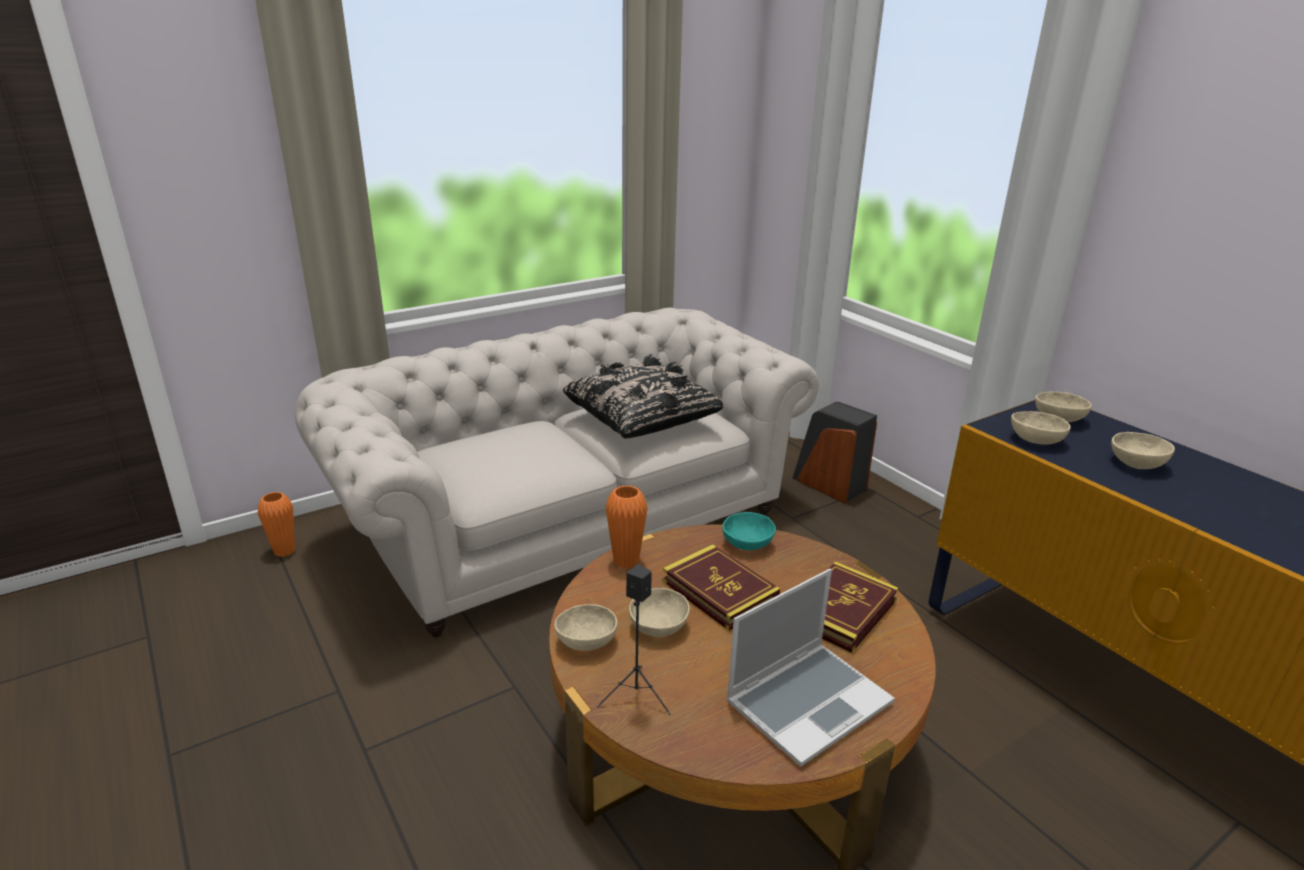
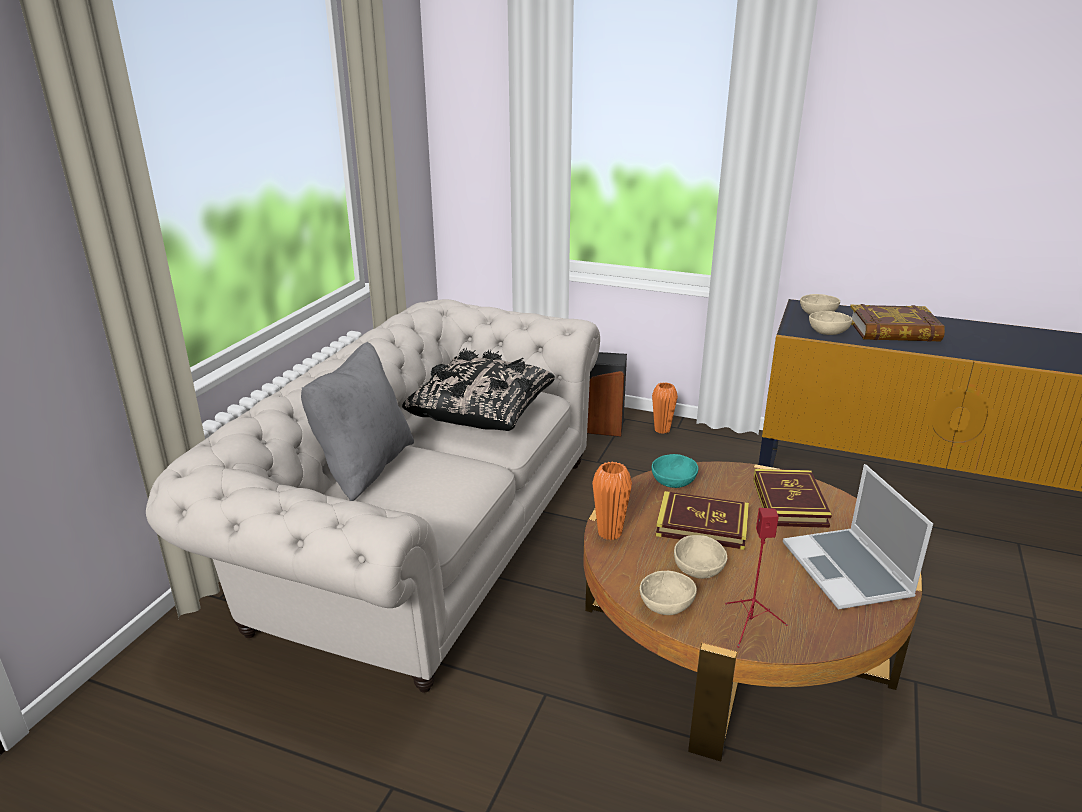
camera: 35 degrees left, 0 degrees up
(284, 551) = (153, 695): orange vase -> orange vase (662, 430)
(496, 431) = (364, 468): none -> grey pillow
(635, 695) = (750, 625): black speaker -> red speaker
(808, 701) = (848, 571): laptop -> laptop turned 150 degrees clockwise
(1135, 464) = (893, 331): beige bowl -> book

